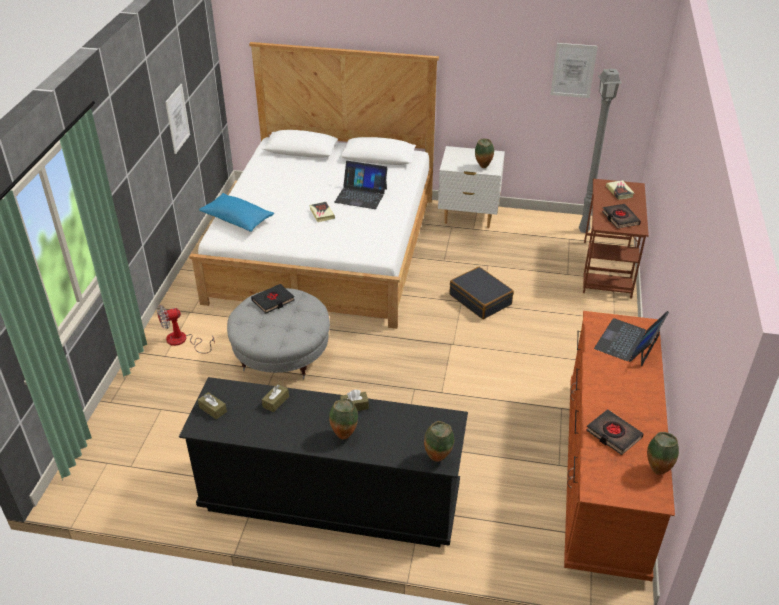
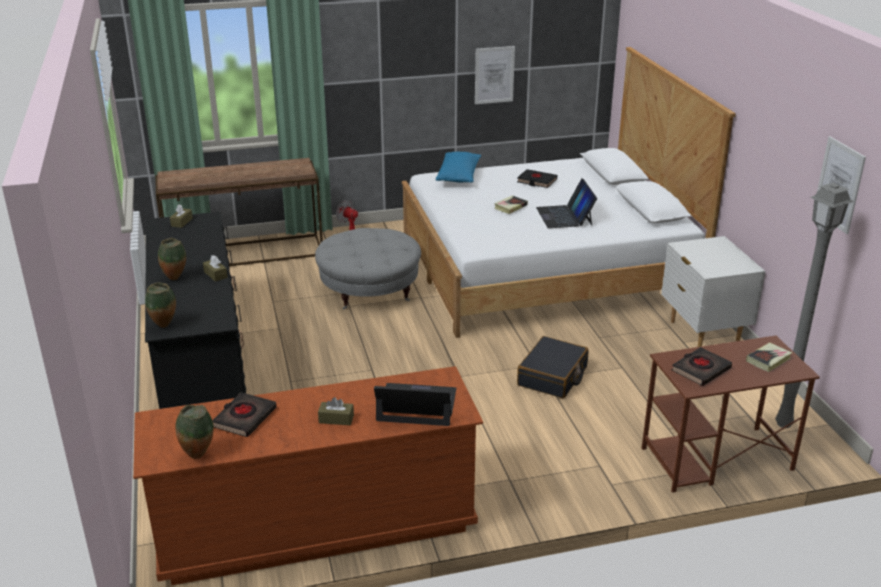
camera: 65 degrees right, 10 degrees down
(134, 419) = (246, 254): none -> brown console table
(273, 301) = (387, 237): black book -> black book (536, 181)
(276, 402) = (203, 242): brown tissue box -> brown tissue box (336, 419)
(483, 167) = (708, 265): vase -> none

